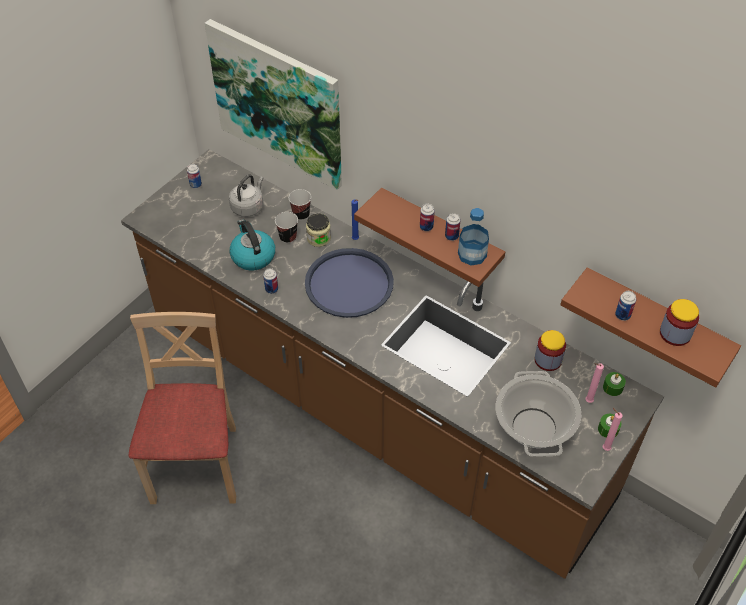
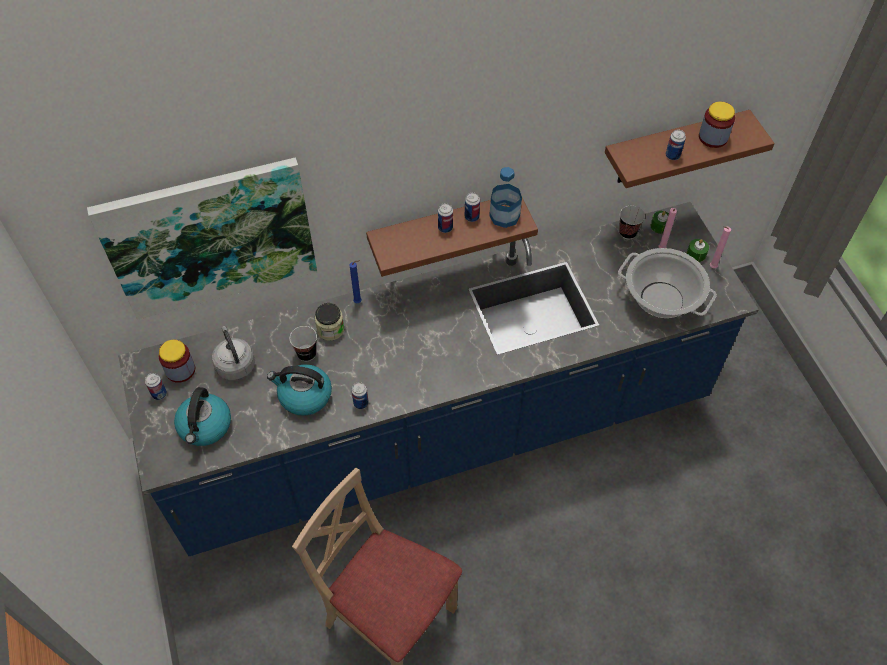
camera: 55 degrees left, 5 degrees up
(189, 221) = (205, 426): none -> kettle
(301, 214) = (287, 326): cup -> cup (627, 233)
(349, 283) = (407, 337): blue tray -> none
(373, 408) = (443, 433): brown counter -> blue counter
(548, 360) = (603, 249): jar -> jar (180, 370)

